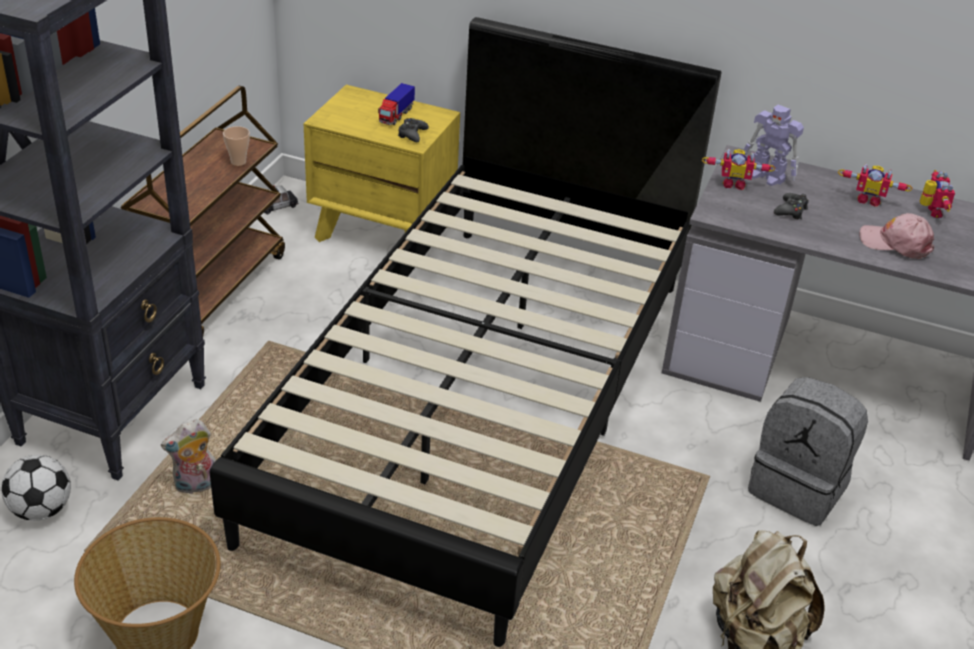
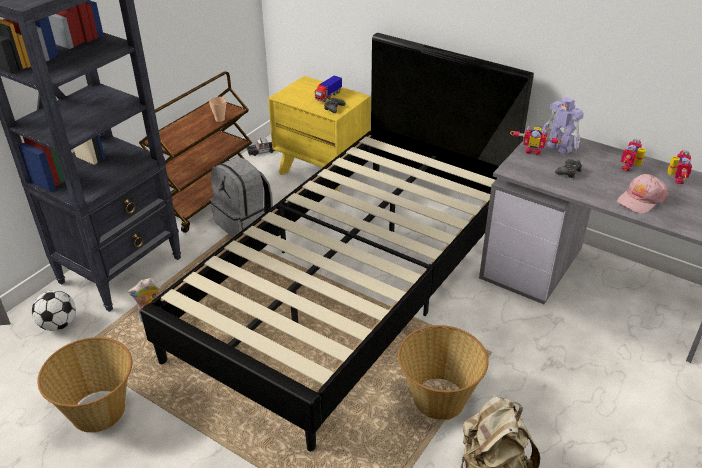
camera: 15 degrees right, 0 degrees up
(655, 549) = (438, 398): none -> basket
(798, 488) = (554, 368): grey backpack -> grey backpack (244, 223)
(869, 199) = (630, 168): toy robot -> toy robot turned 90 degrees clockwise
(896, 243) = (641, 199): pink cap -> pink cap turned 75 degrees counterclockwise

